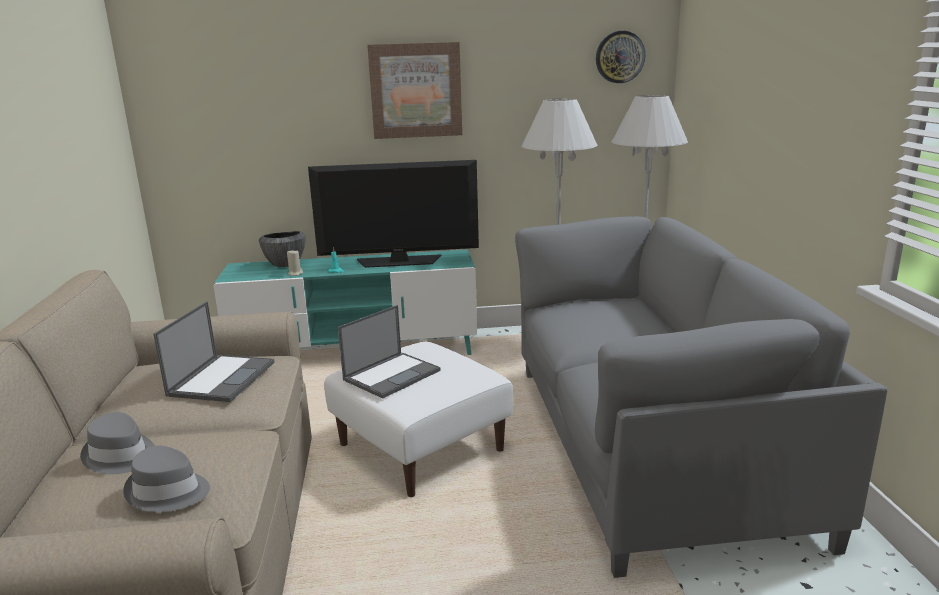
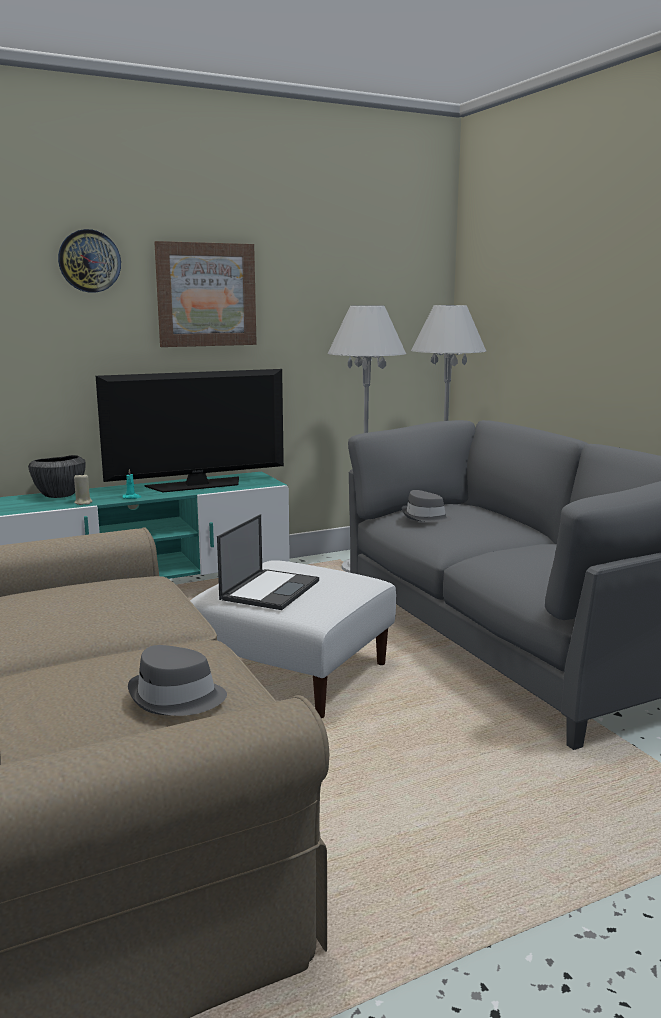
camera: 20 degrees left, 5 degrees down
(120, 456) = (74, 677): grey hat -> grey hat (425, 517)
(222, 378) = (113, 597): laptop -> none
(619, 57) = (405, 269): wall clock -> wall clock (89, 261)

